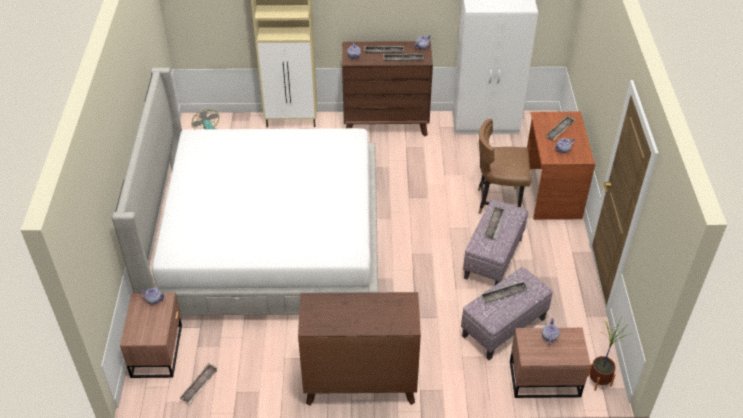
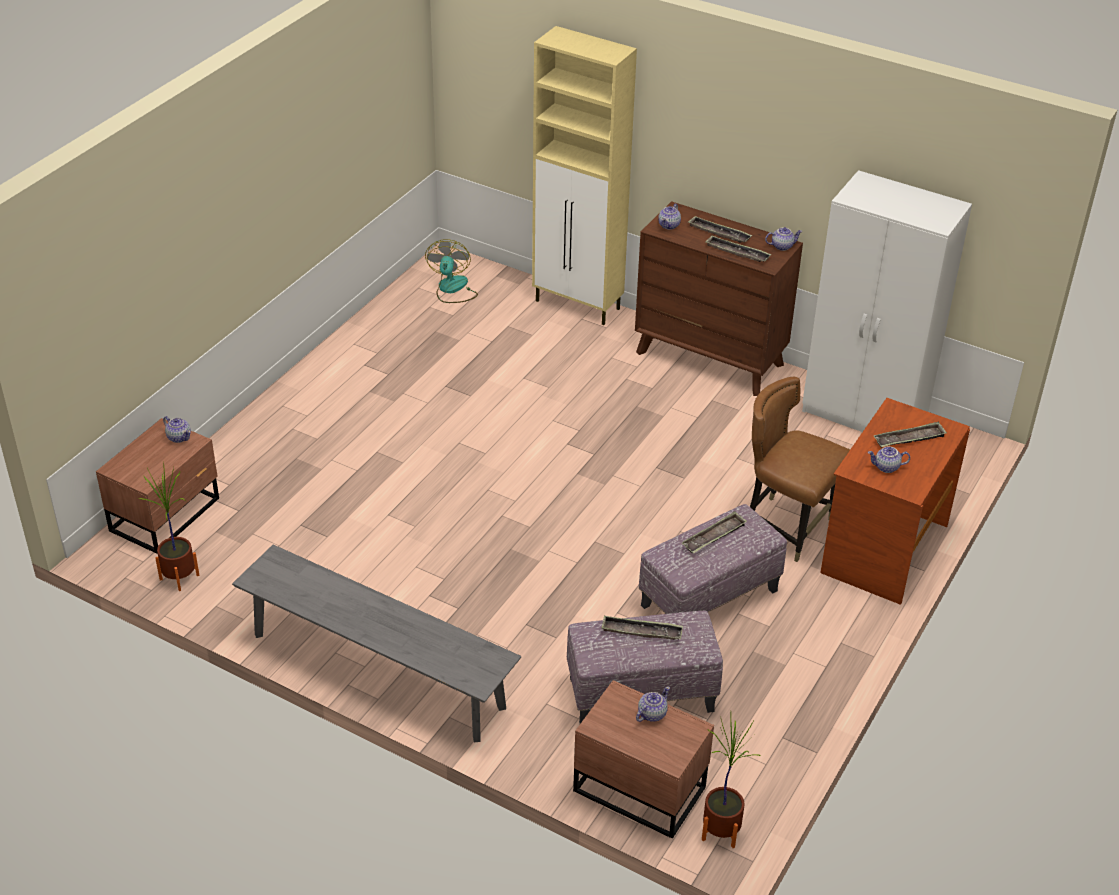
camera: 30 degrees right, 5 degrees down
(199, 385) = (179, 577): tray -> potted plant
(267, 241) = (412, 444): bed -> none
(360, 384) = (377, 671): brown dresser -> grey bench

